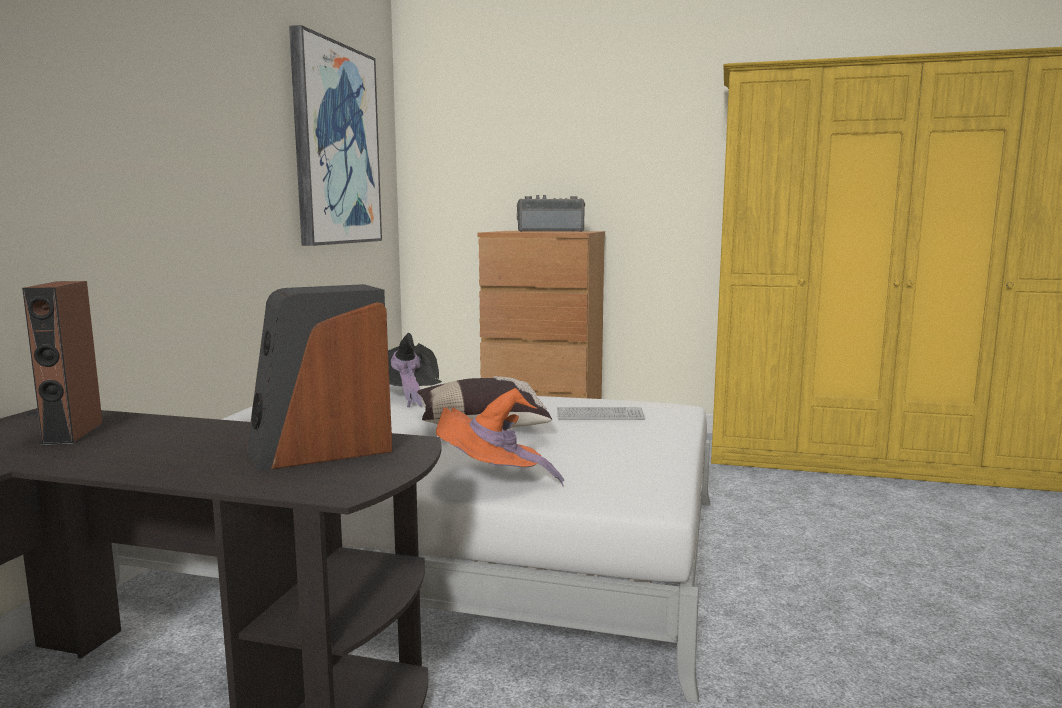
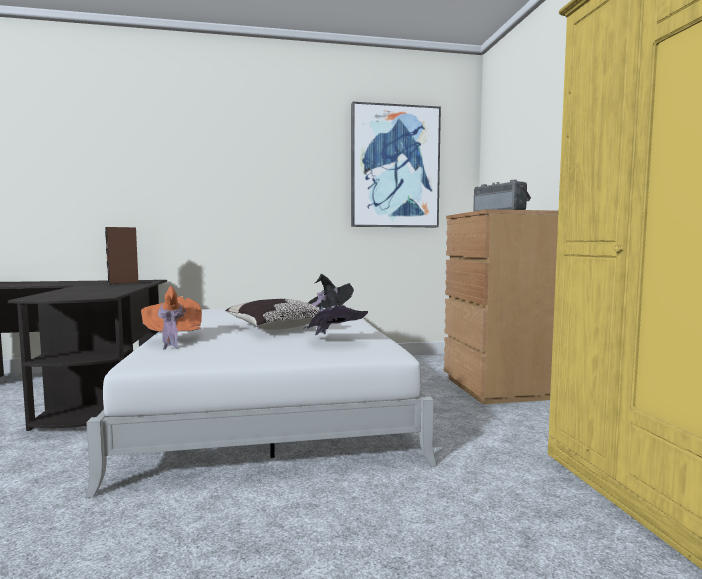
camera: 65 degrees right, 5 degrees down
(320, 450) = (91, 293): speaker -> none
(600, 415) = (334, 342): keyboard -> black hat

